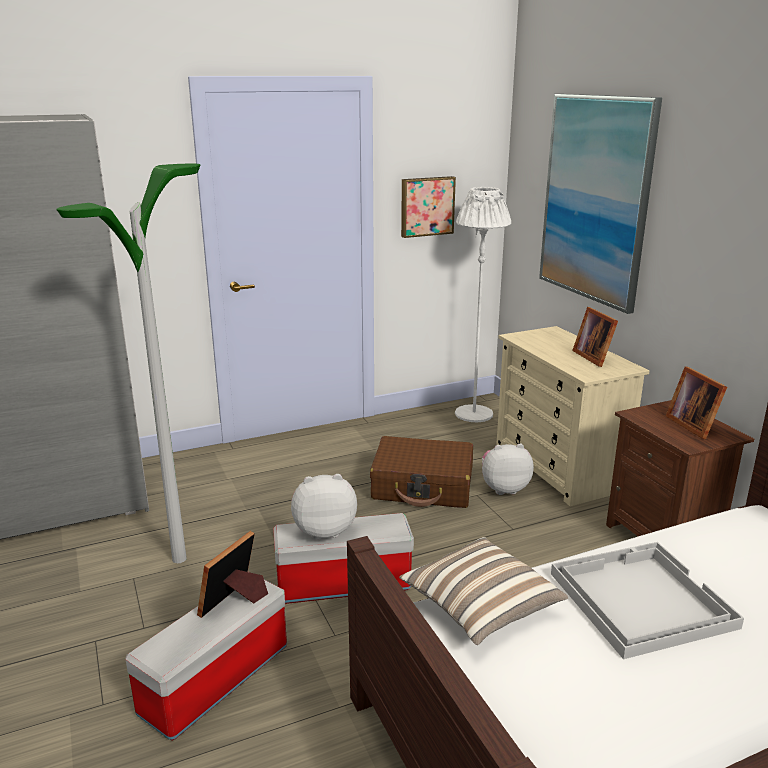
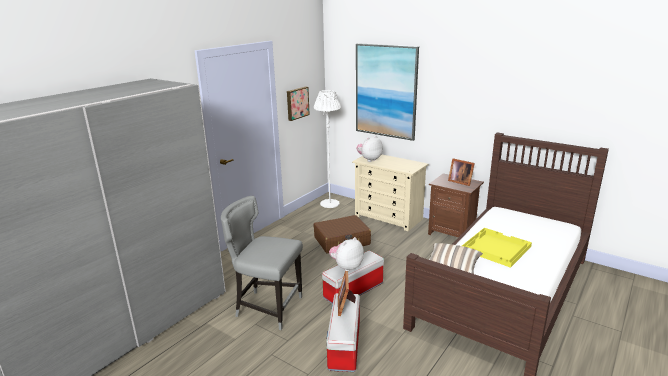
camera: 30 degrees left, 0 degrees up
(179, 558) = (267, 308): floor lamp -> grey chair
(504, 488) = (376, 232): plush toy -> plush toy (369, 159)
(594, 357) = (402, 162): picture frame -> none
(639, 599) = (495, 248): white tray -> yellow tray

